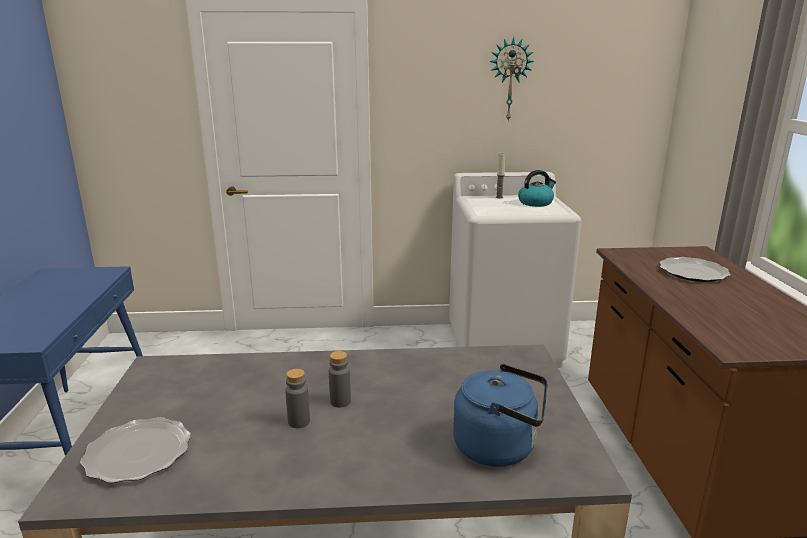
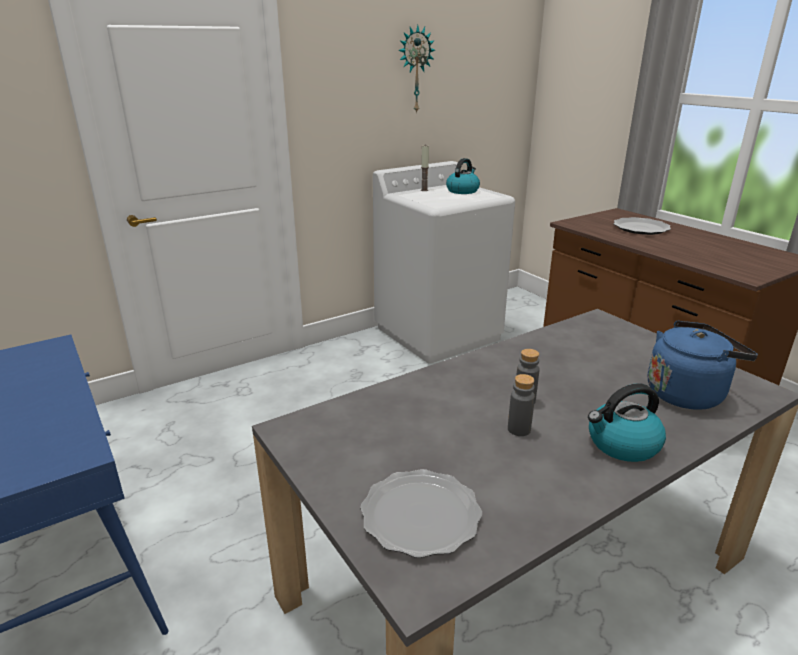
camera: 30 degrees left, 5 degrees up
(361, 465) = (622, 444): none -> kettle

